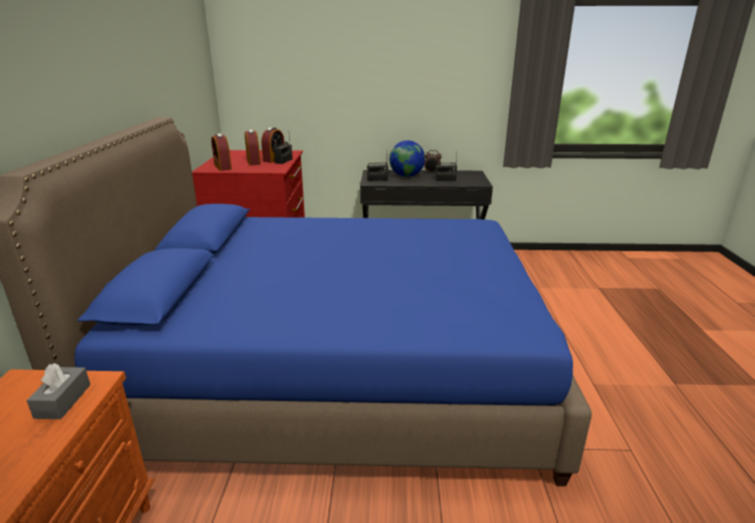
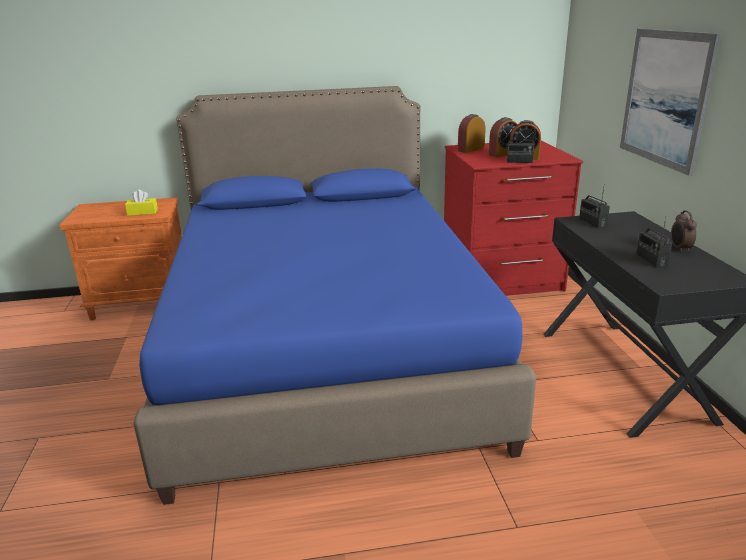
camera: 80 degrees right, 0 degrees up
(63, 401) = (142, 212): grey tissue box -> yellow tissue box
(367, 91) = (665, 98): none -> picture
(406, 176) = (635, 235): globe -> none

